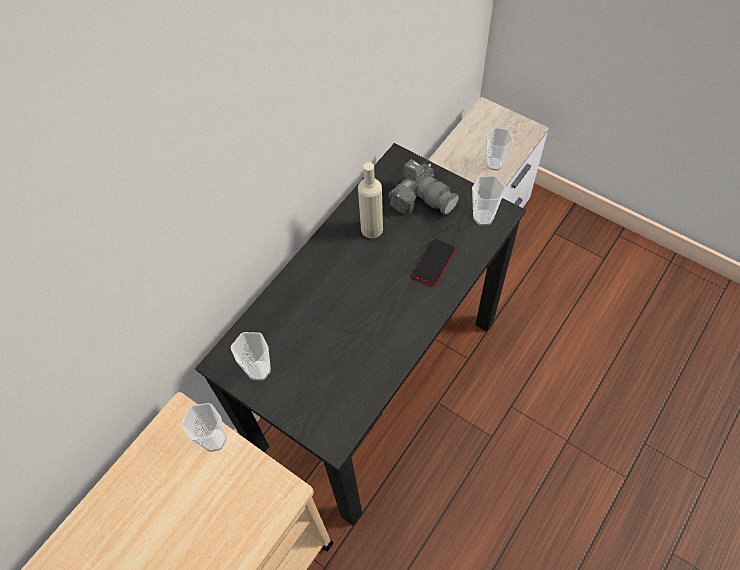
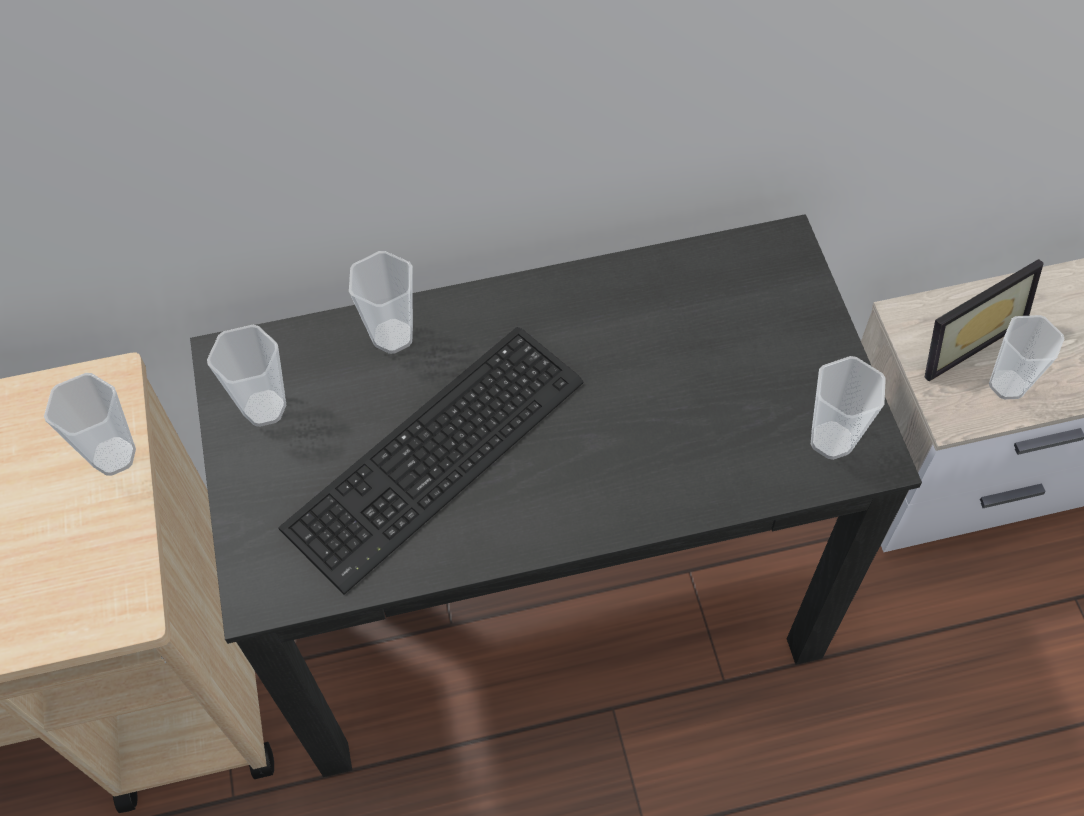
camera: 40 degrees right, 0 degrees up
(283, 302) = (393, 336): none -> cup
(351, 331) = (442, 455): none -> keyboard
(372, 229) = (630, 324): beige bottle -> none
(423, 198) = (760, 336): camera -> none
(434, 263) = (674, 451): phone -> none
(463, 157) = (961, 334): none -> picture frame

